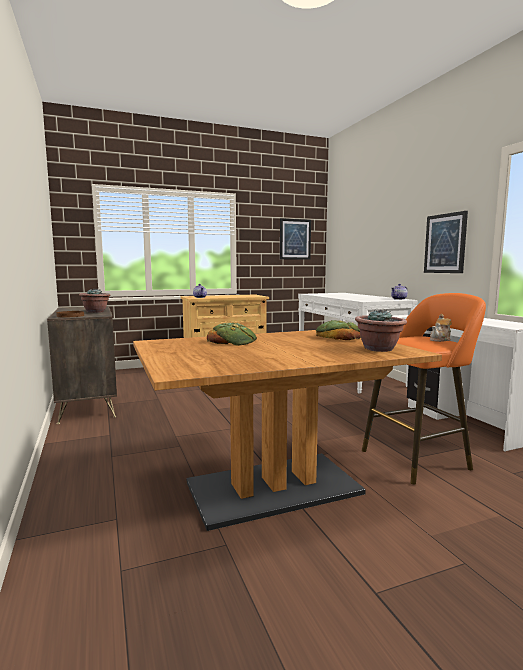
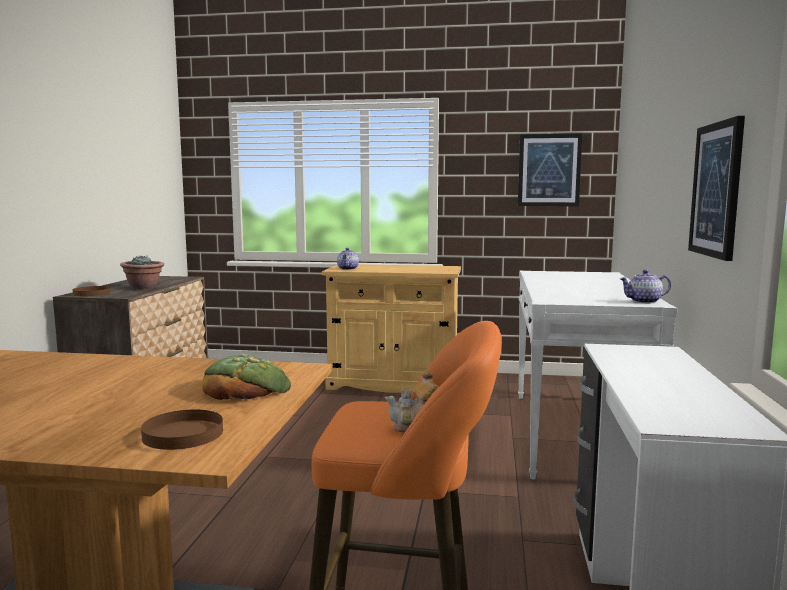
camera: 30 degrees right, 0 degrees up
(232, 341) = (84, 370): bread -> none
(379, 349) = (183, 434): potted plant -> brown plate

